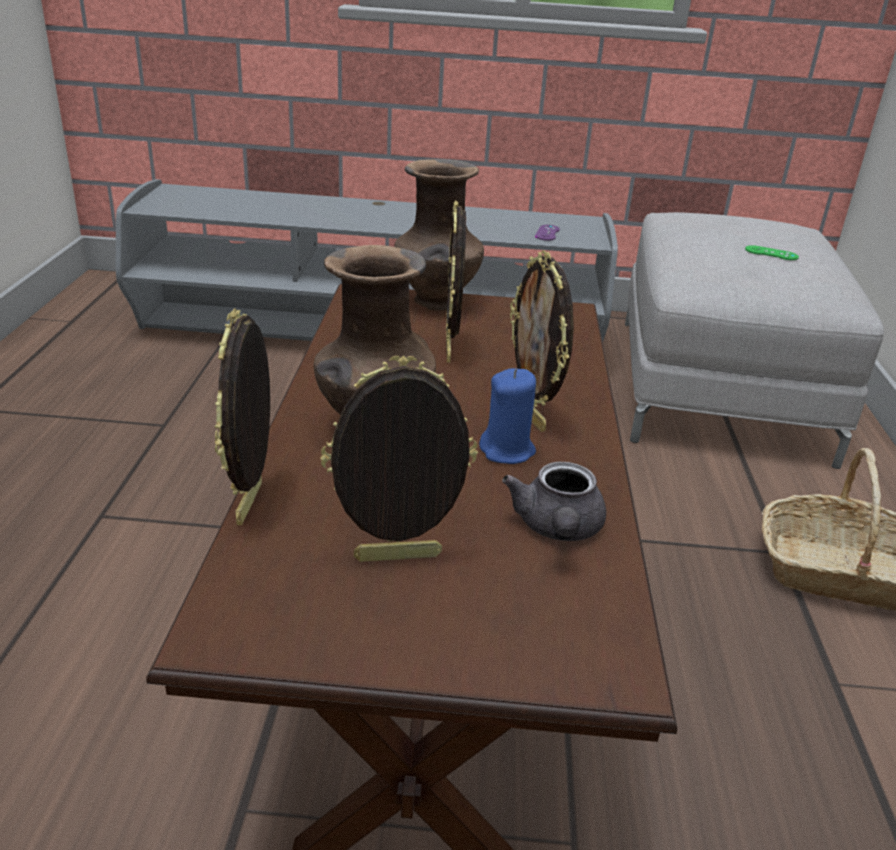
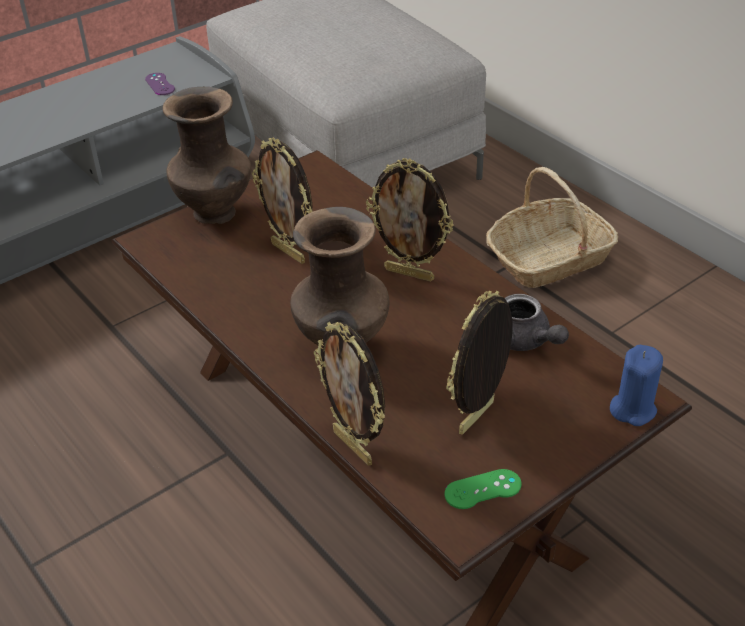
camera: 40 degrees left, 10 degrees up
(507, 451) = (432, 308): blue candle -> blue candle (632, 409)
(771, 253) = (363, 30): green game controller -> green game controller (483, 489)

